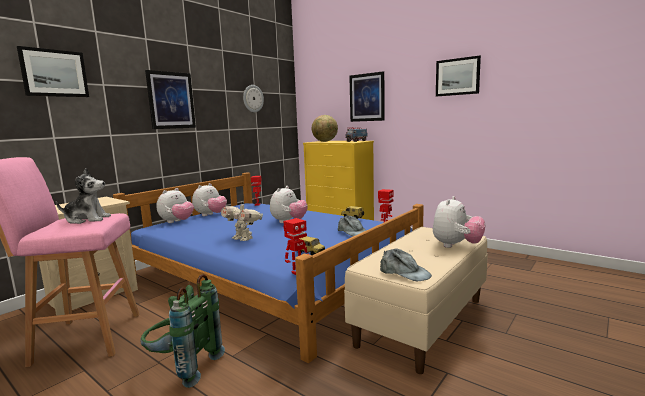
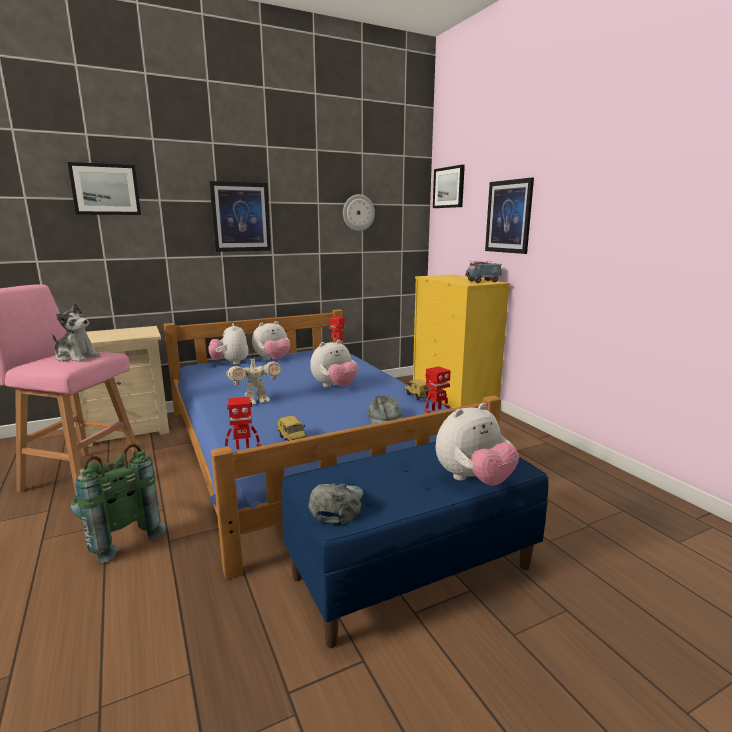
camera: 25 degrees right, 5 degrees up
(177, 222) = (230, 363): plush toy -> plush toy turned 105 degrees clockwise
(243, 239) = (256, 401): toy robot -> toy robot turned 90 degrees counterclockwise
(325, 141) = (446, 277): globe -> none
(404, 273) = (336, 505): grey cap -> grey cap turned 150 degrees counterclockwise
(421, 321) = (413, 571): beige bench -> blue bench
(457, 77) = (636, 191): picture -> picture (449, 187)

